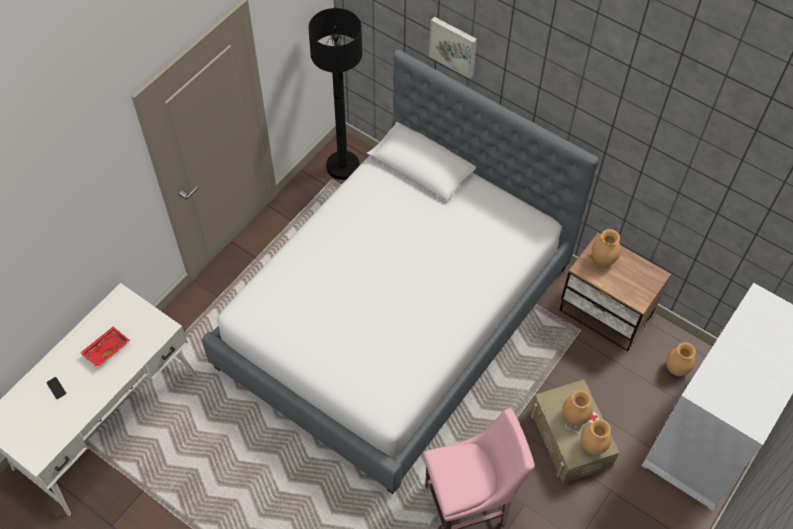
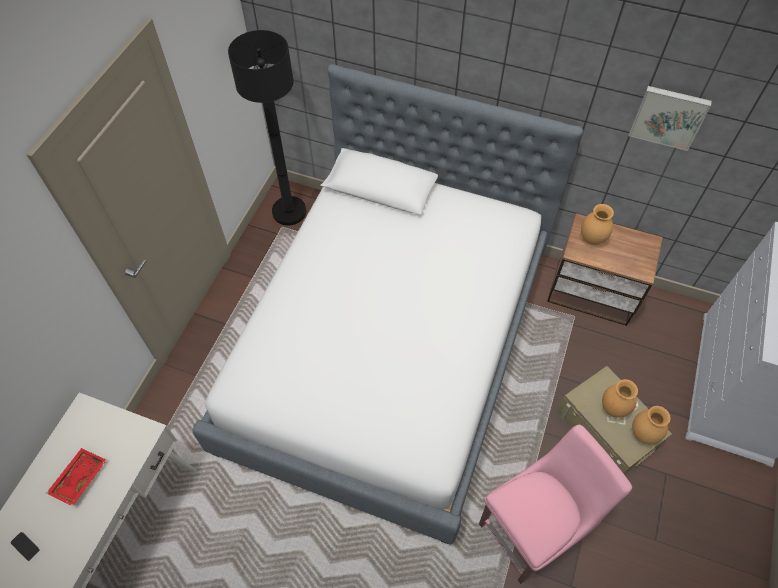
camera: 15 degrees left, 0 degrees up
(454, 46) = (396, 41): picture -> picture (668, 116)
(676, 369) = (679, 331): brown vase -> none

